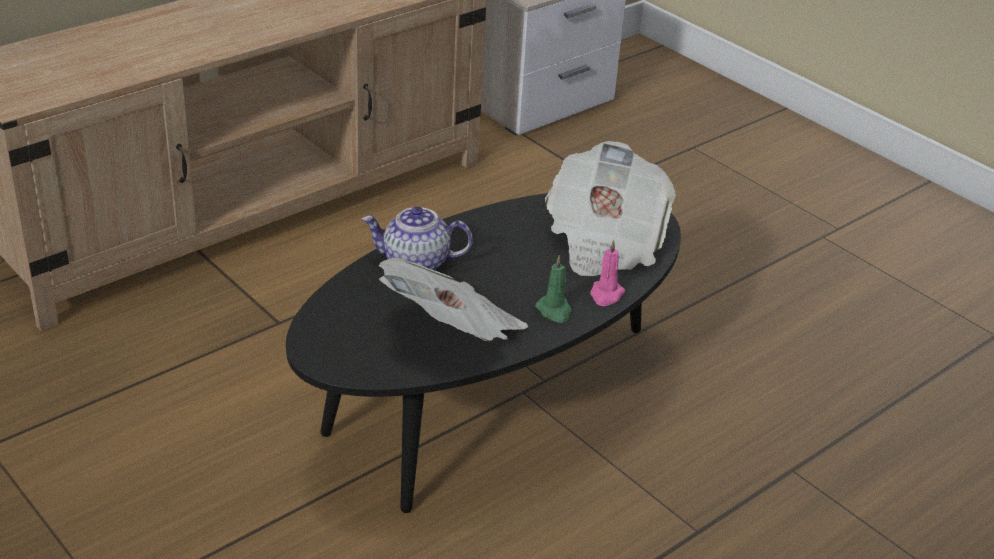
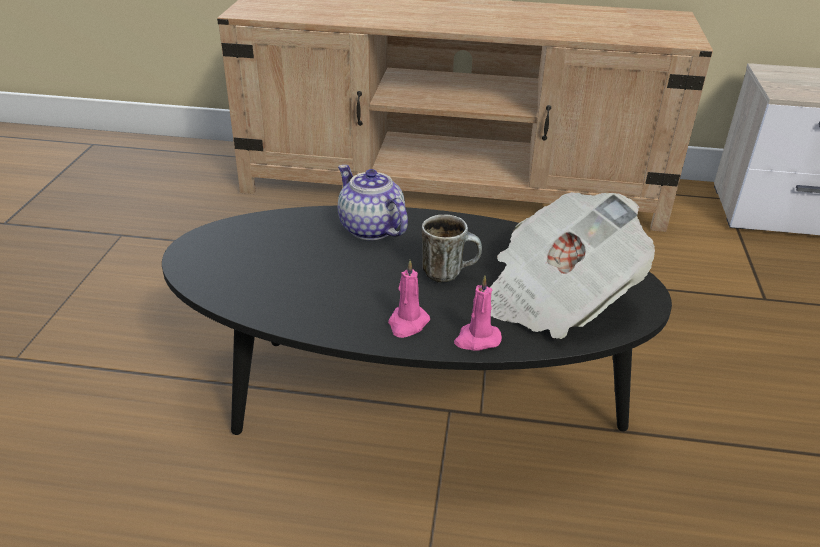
camera: 50 degrees right, 0 degrees up
(453, 332) = (302, 289): newspaper -> none
(521, 263) = (449, 273): none -> mug
(554, 311) = (407, 323): green candle -> pink candle

